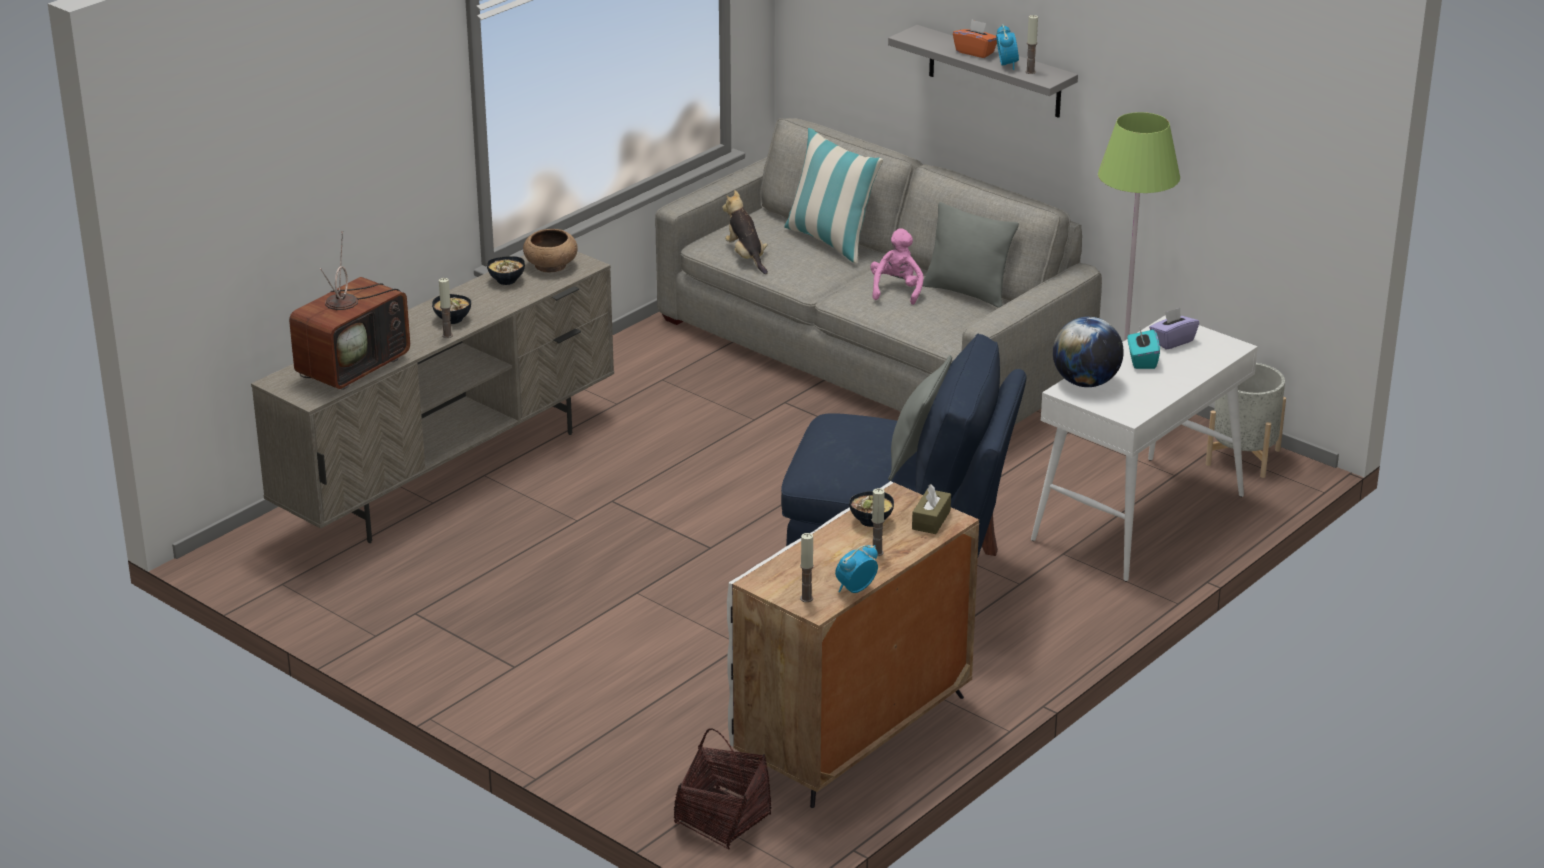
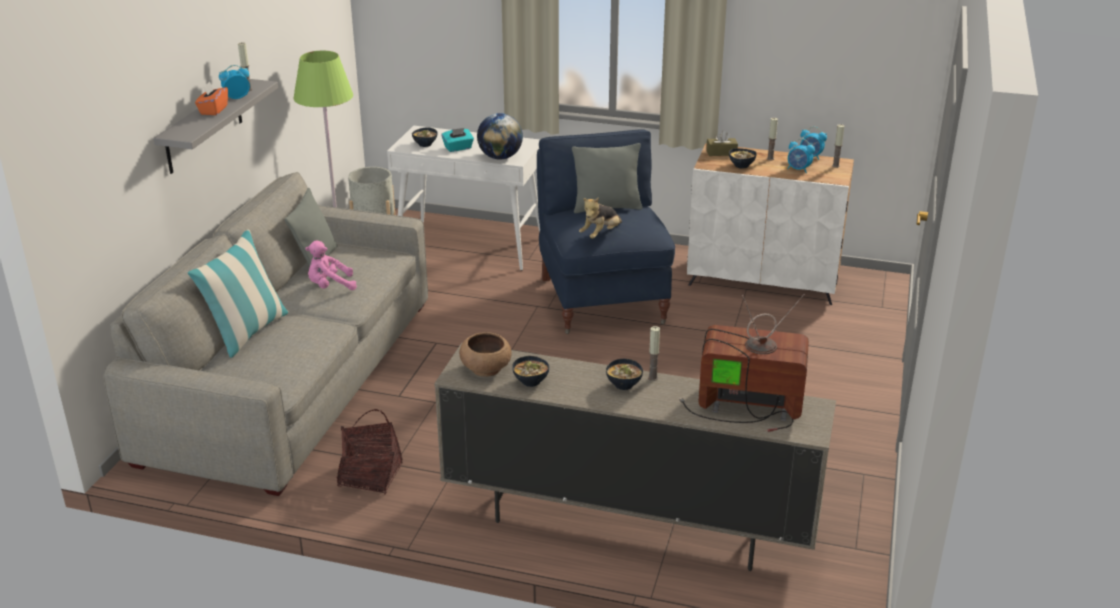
camera: 115 degrees left, 0 degrees up
(722, 819) = (876, 298): basket -> basket (370, 476)
(746, 257) = (293, 367): plush toy -> plush toy (601, 234)
(819, 562) = (798, 169): none -> alarm clock
(1172, 341) = (425, 144): purple tissue box -> bowl

